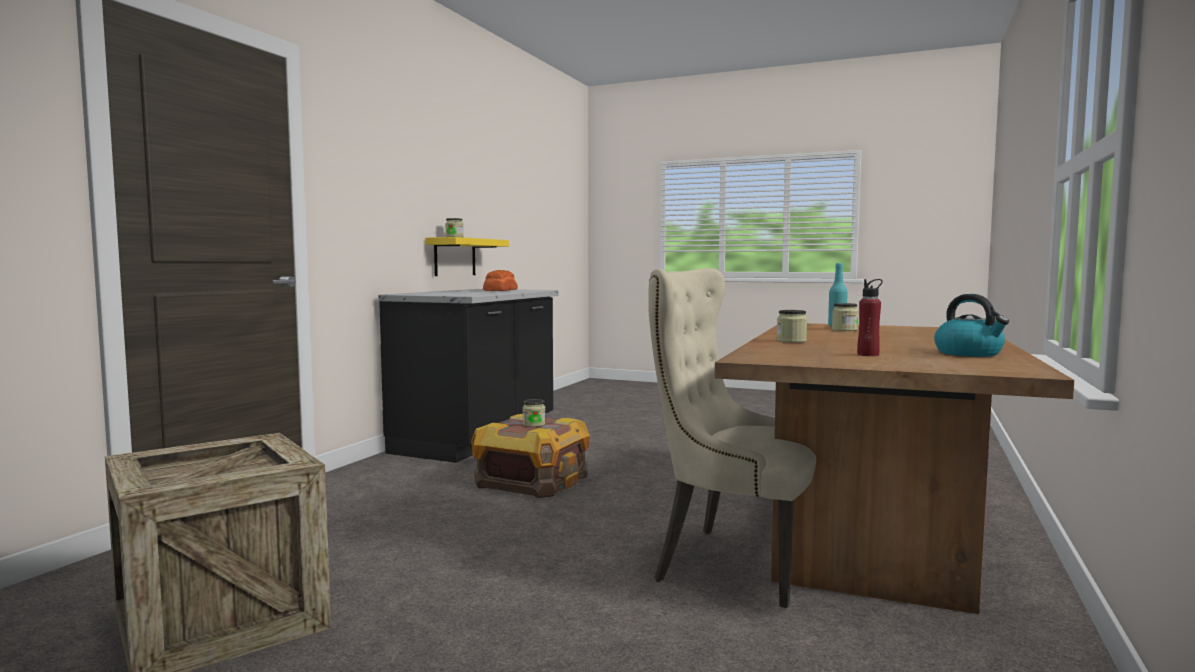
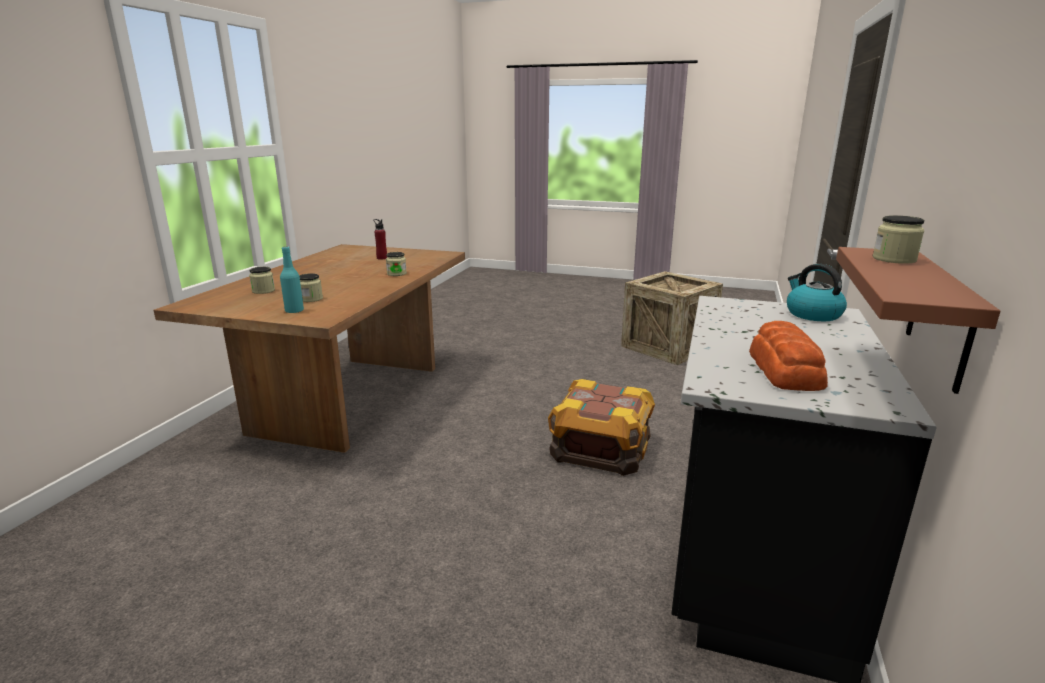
camera: 175 degrees right, 15 degrees up
(455, 257) = (941, 318): yellow shelf -> brown shelf
(534, 424) = (599, 396): jar -> jar (263, 291)
(734, 565) = (449, 376): beige chair -> none
(969, 353) = (325, 260): kettle -> kettle (812, 314)

